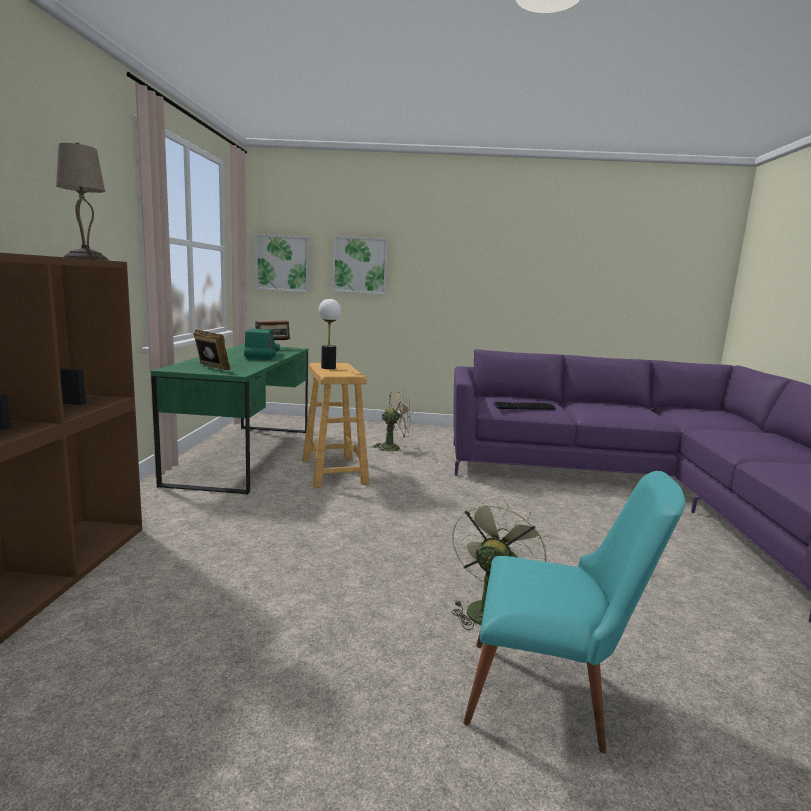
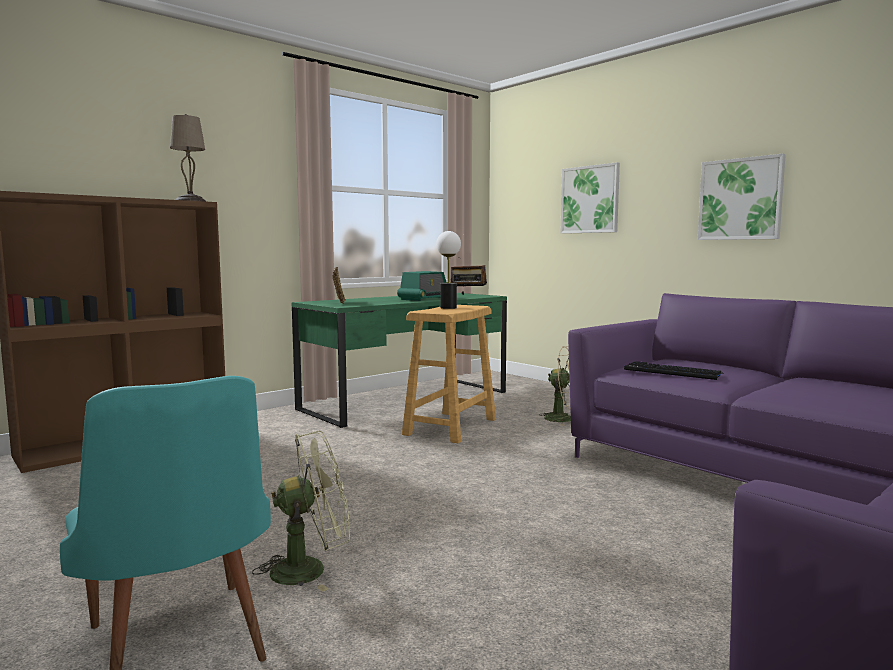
camera: 45 degrees right, 5 degrees down
(282, 263) = (518, 207): picture -> picture (740, 199)

